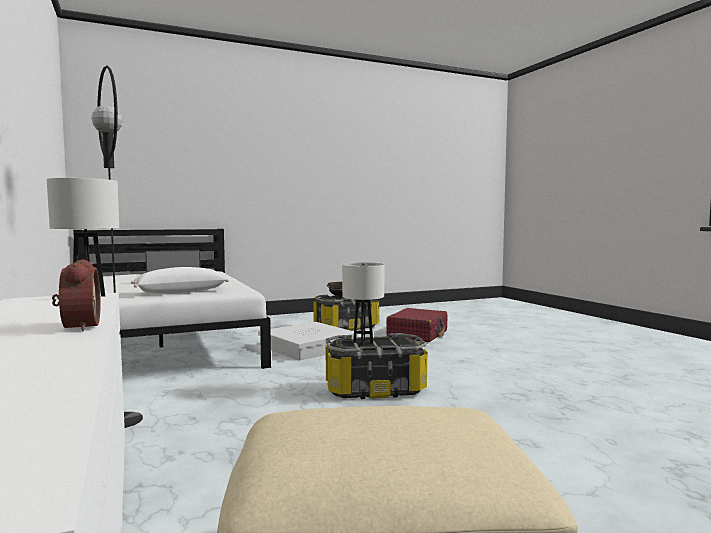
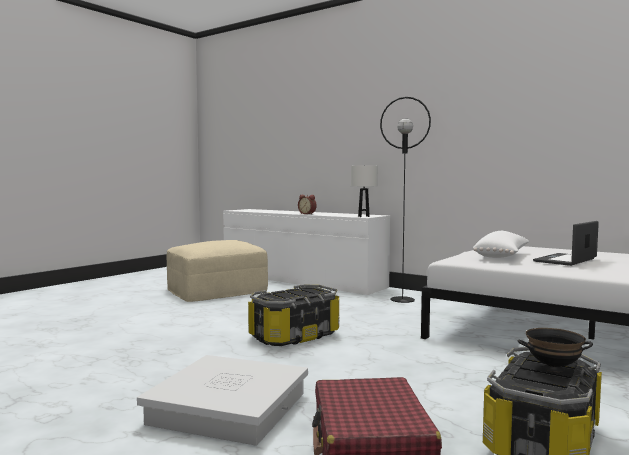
camera: 150 degrees right, 0 degrees up
(307, 347) = (460, 370): white storage box -> white storage box (229, 407)
(363, 342) = (304, 293): white table lamp -> none

